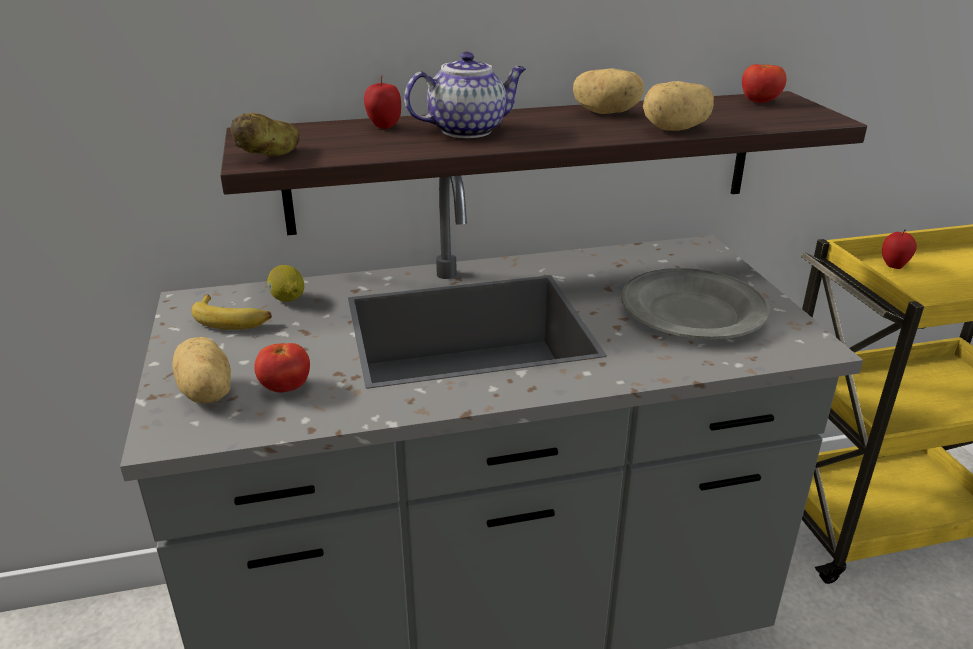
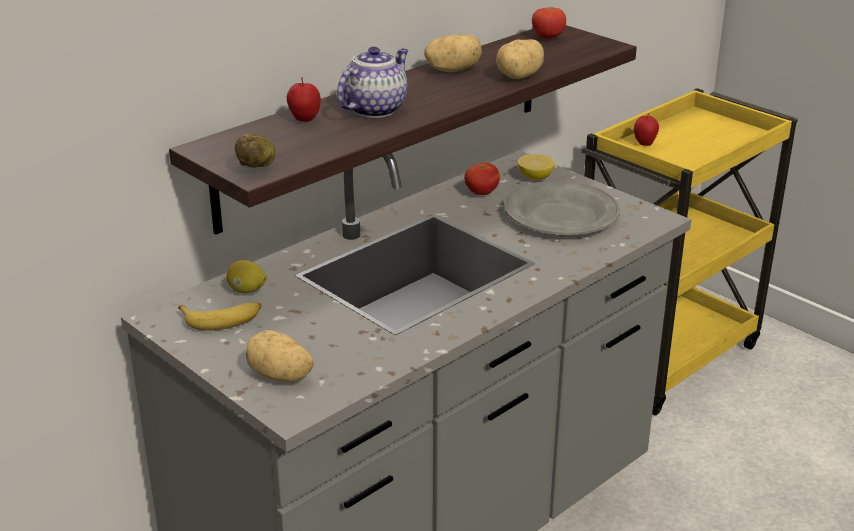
camera: 30 degrees left, 0 degrees up
(285, 388) = (336, 353): tomato -> tomato (481, 193)
(702, 266) = (535, 177): none -> lemon

